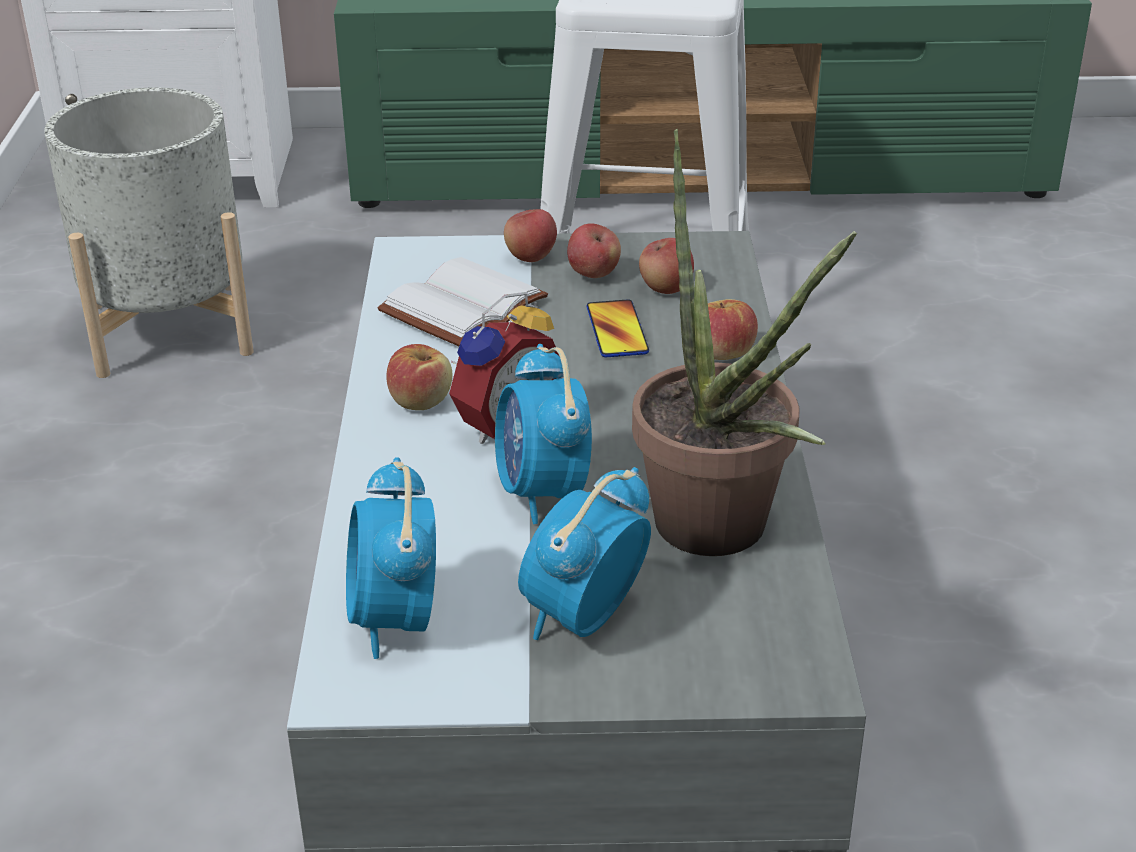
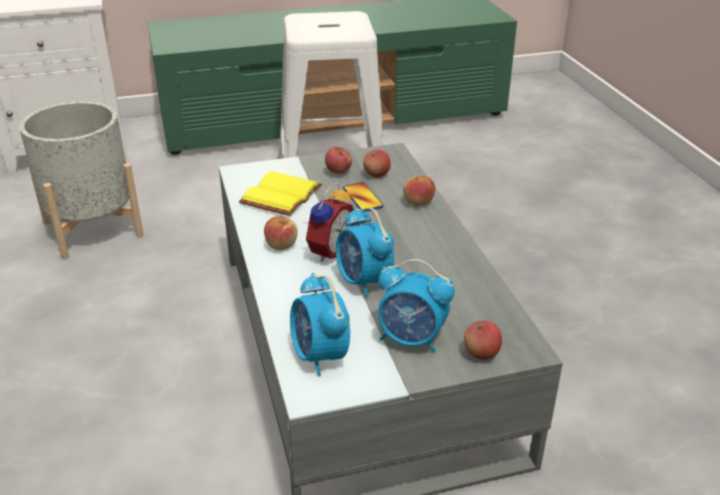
camera: 15 degrees left, 0 degrees up
(465, 309) = (282, 197): white book -> yellow book
(531, 257) = (303, 167): apple -> apple (481, 353)
(583, 618) = (412, 339): alarm clock -> alarm clock turned 90 degrees counterclockwise
(722, 538) = (459, 290): potted plant -> none

